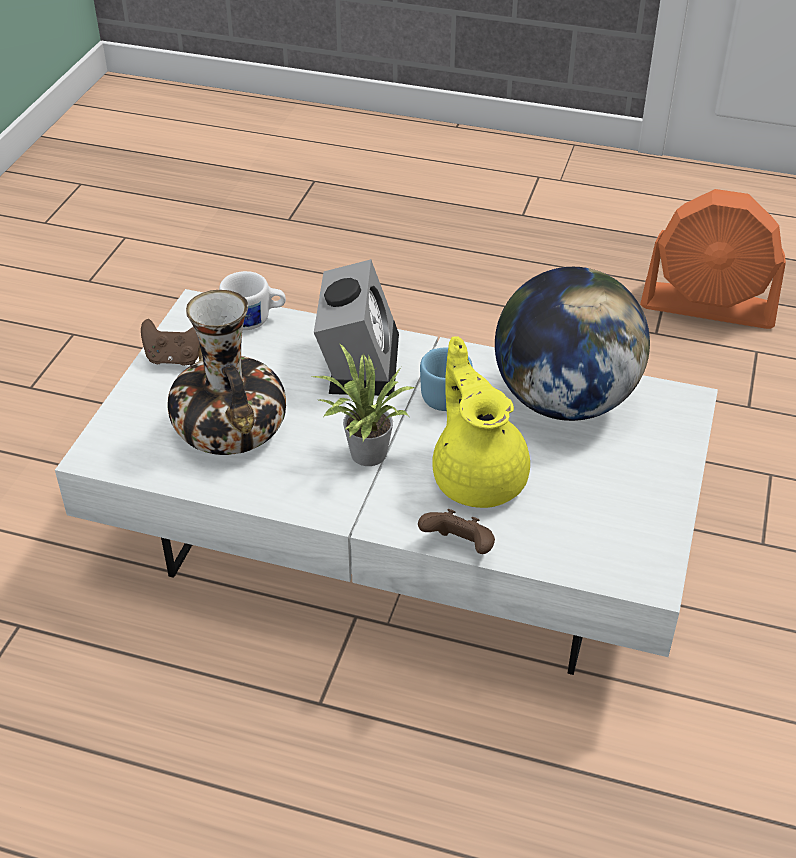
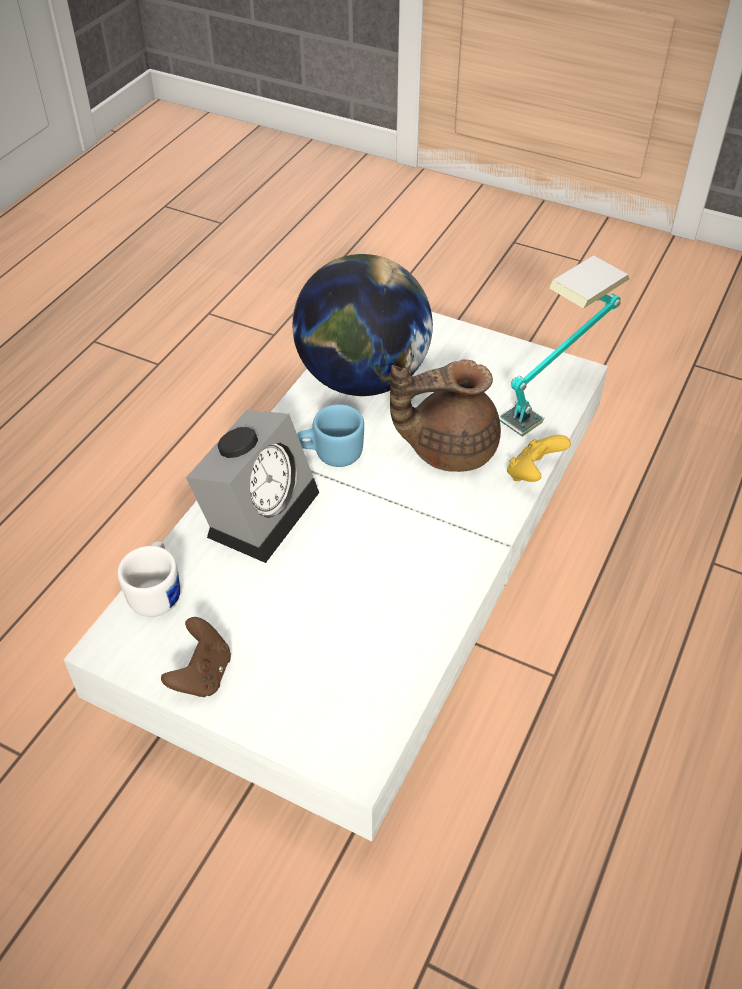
camera: 80 degrees left, 5 degrees up
(230, 426) = (337, 628): vase -> none
(358, 360) = (260, 509): alarm clock -> alarm clock turned 105 degrees clockwise
(364, 456) = (406, 522): potted plant -> none
(459, 548) = (533, 473): brown game controller -> yellow game controller
(478, 476) = (448, 448): yellow teapot -> brown teapot
(593, 561) = (554, 398): none -> table lamp
(708, 306) = (137, 324): orange fan -> none

